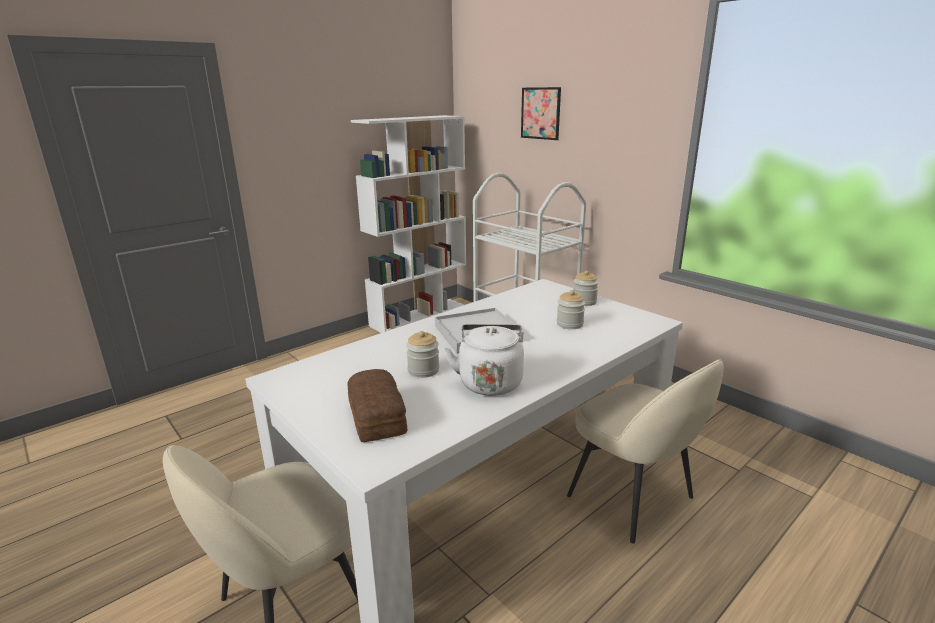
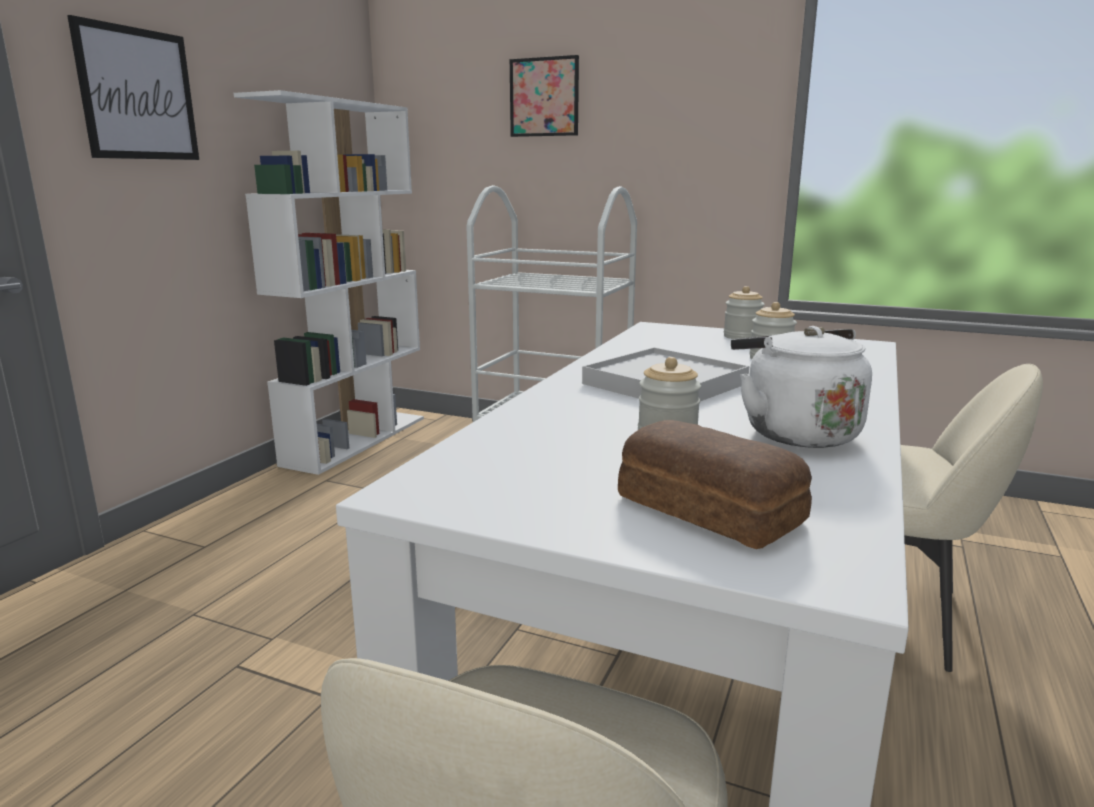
camera: 25 degrees left, 5 degrees down
(295, 128) = (138, 94): none -> picture

